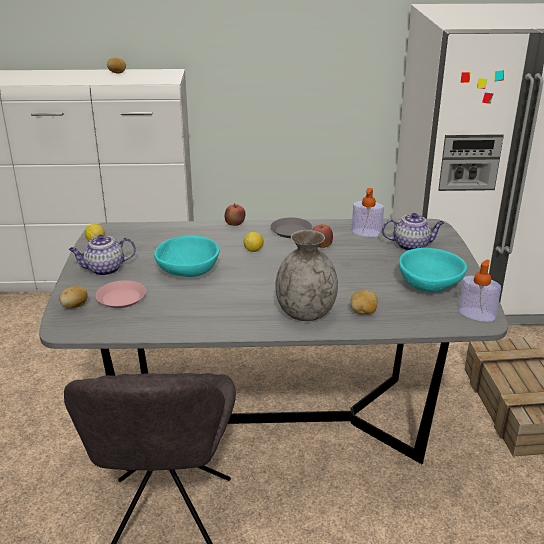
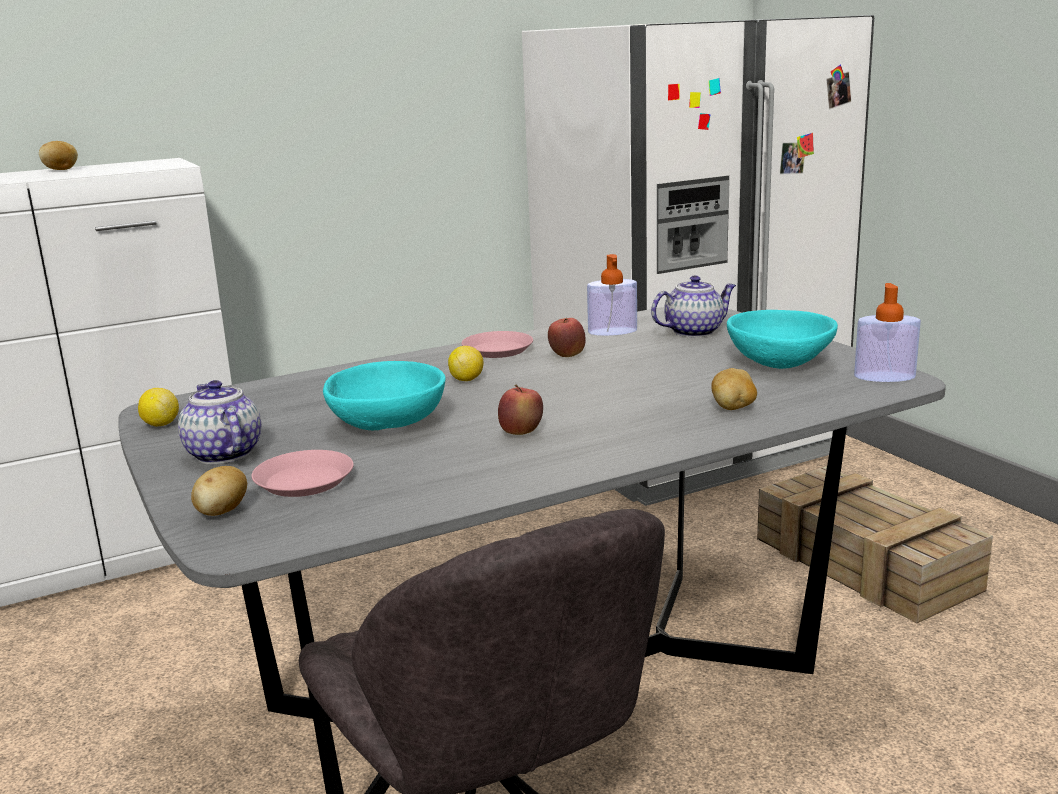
camera: 25 degrees left, 10 degrees down
(104, 269) = (222, 454): teapot -> teapot turned 105 degrees clockwise
(235, 225) = (396, 359): apple -> apple (521, 433)
(291, 231) = (498, 350): grey plate -> pink plate
(305, 313) = (649, 427): grey vase -> none

